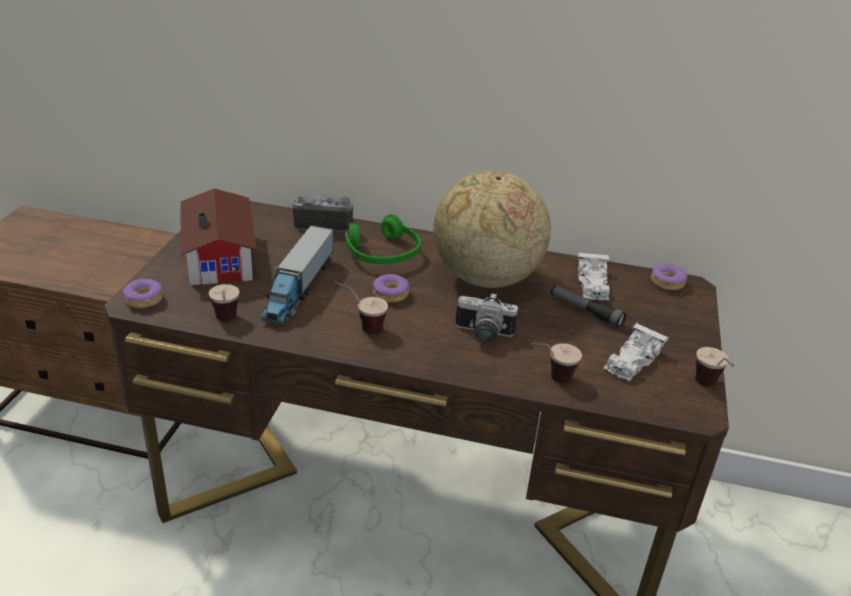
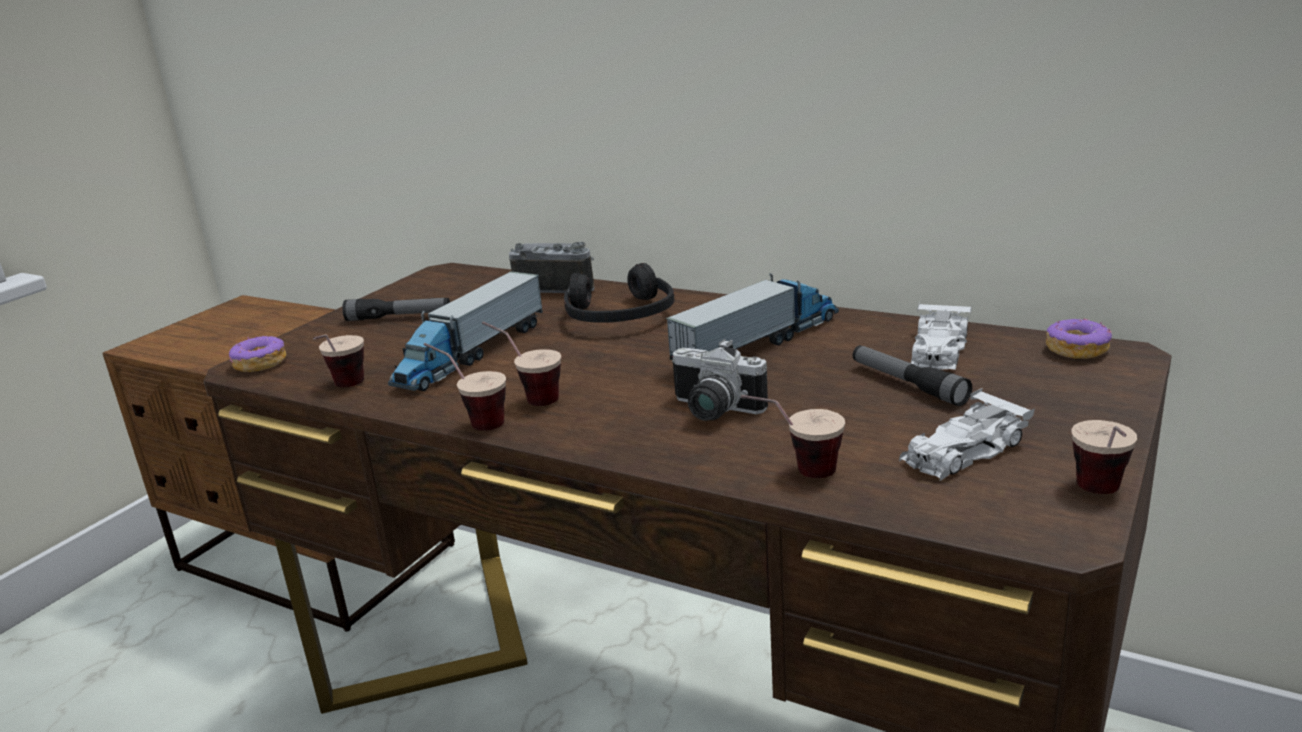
camera: 20 degrees right, 10 degrees down
(222, 253) = (399, 317): toy house -> flashlight
(335, 348) = (472, 421): none -> cup
(382, 253) = (619, 315): green headphones -> black headphones
(390, 294) = (599, 361): donut -> none
(485, 278) = (758, 343): globe -> toy truck

